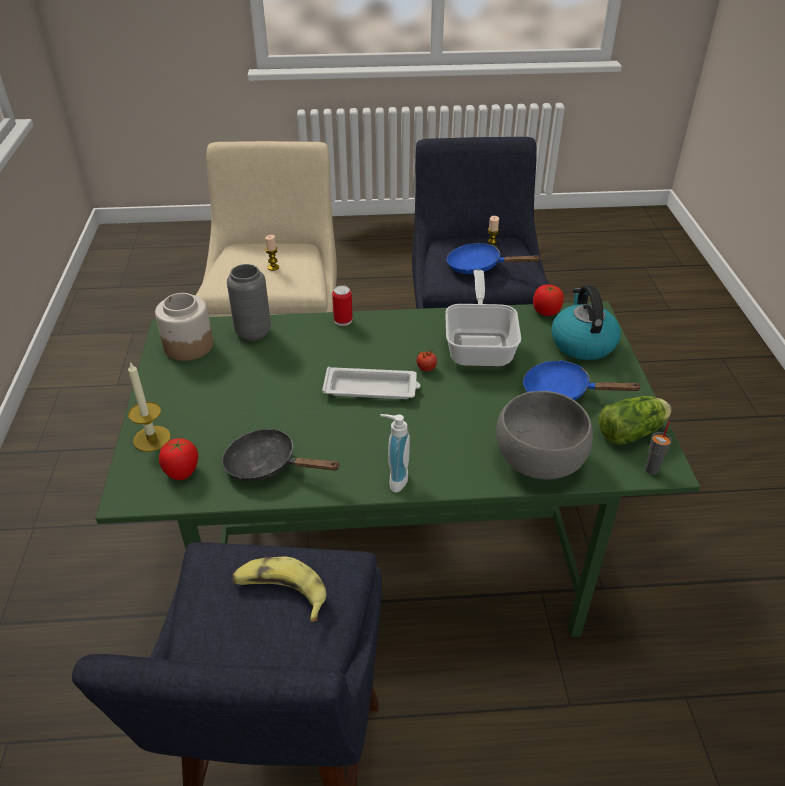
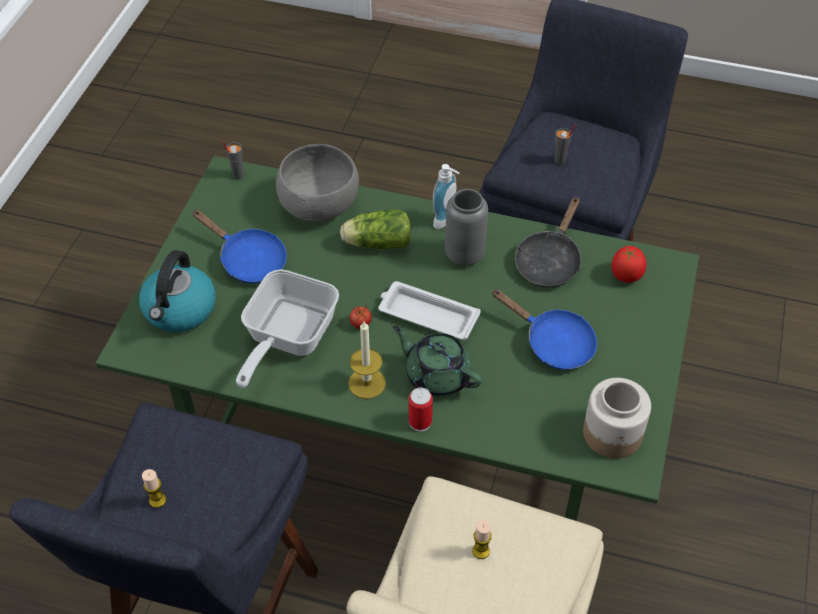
camera: 160 degrees left, 10 degrees up
(152, 438) = (653, 317): candle -> candle (367, 383)
(253, 333) = (532, 433): grey vase -> grey vase (464, 255)
(268, 465) = (549, 261): black frying pan -> black frying pan turned 75 degrees clockwise
(281, 592) = (560, 160): banana -> grey cup
(343, 350) = (437, 375): none -> green teapot
(479, 267) = (203, 461): blue frying pan -> blue frying pan (553, 343)
(546, 312) = (180, 364): tomato -> none
(633, 432) = (222, 207): lettuce -> lettuce (375, 243)

